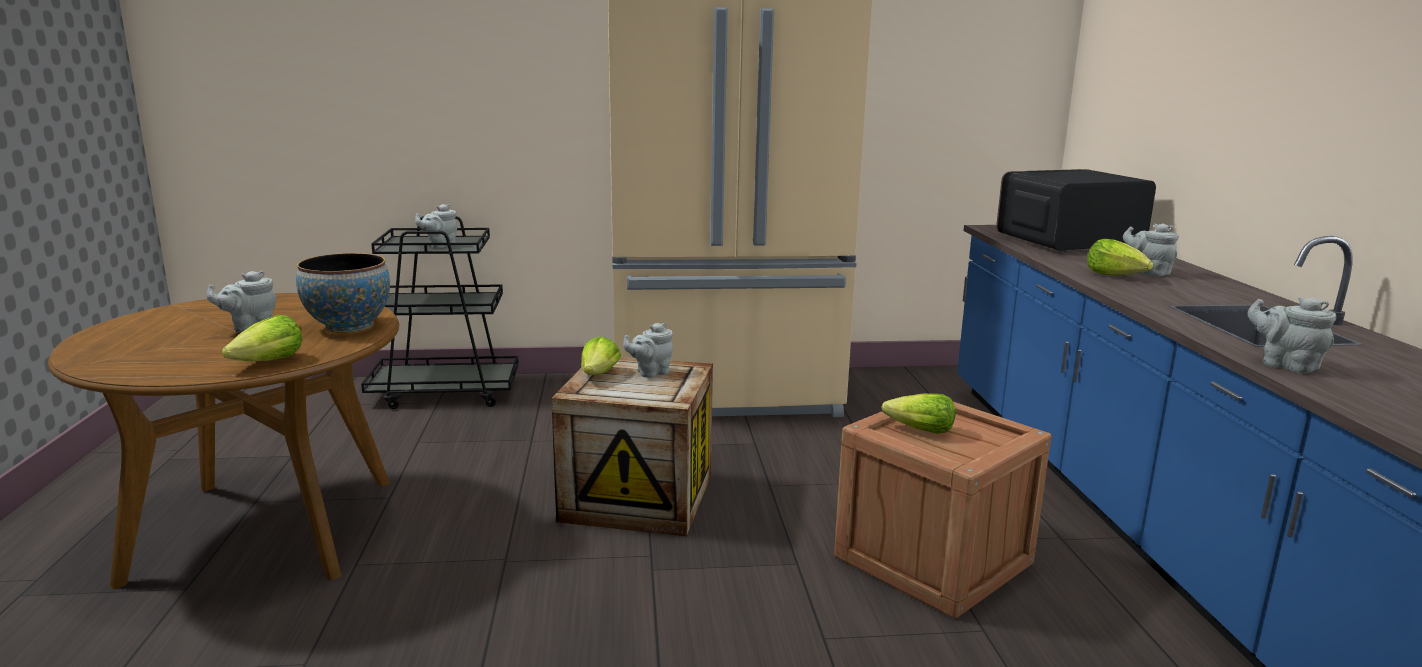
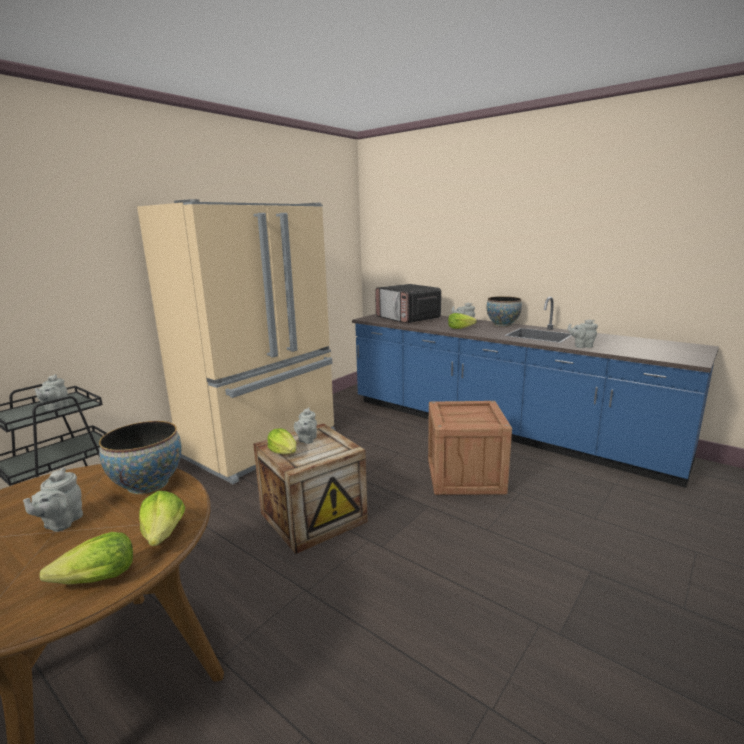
camera: 45 degrees left, 0 degrees up
(920, 431) = (457, 418): lettuce -> lettuce (97, 579)
(1067, 242) = (408, 318): microwave -> microwave turned 60 degrees counterclockwise
(1239, 291) = (502, 324): none -> bowl

